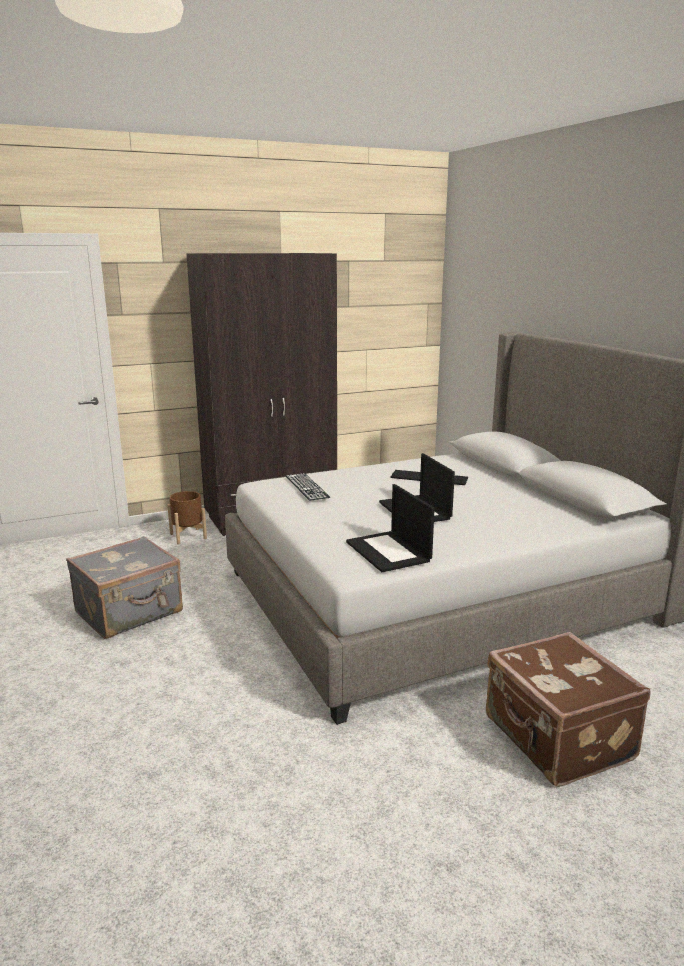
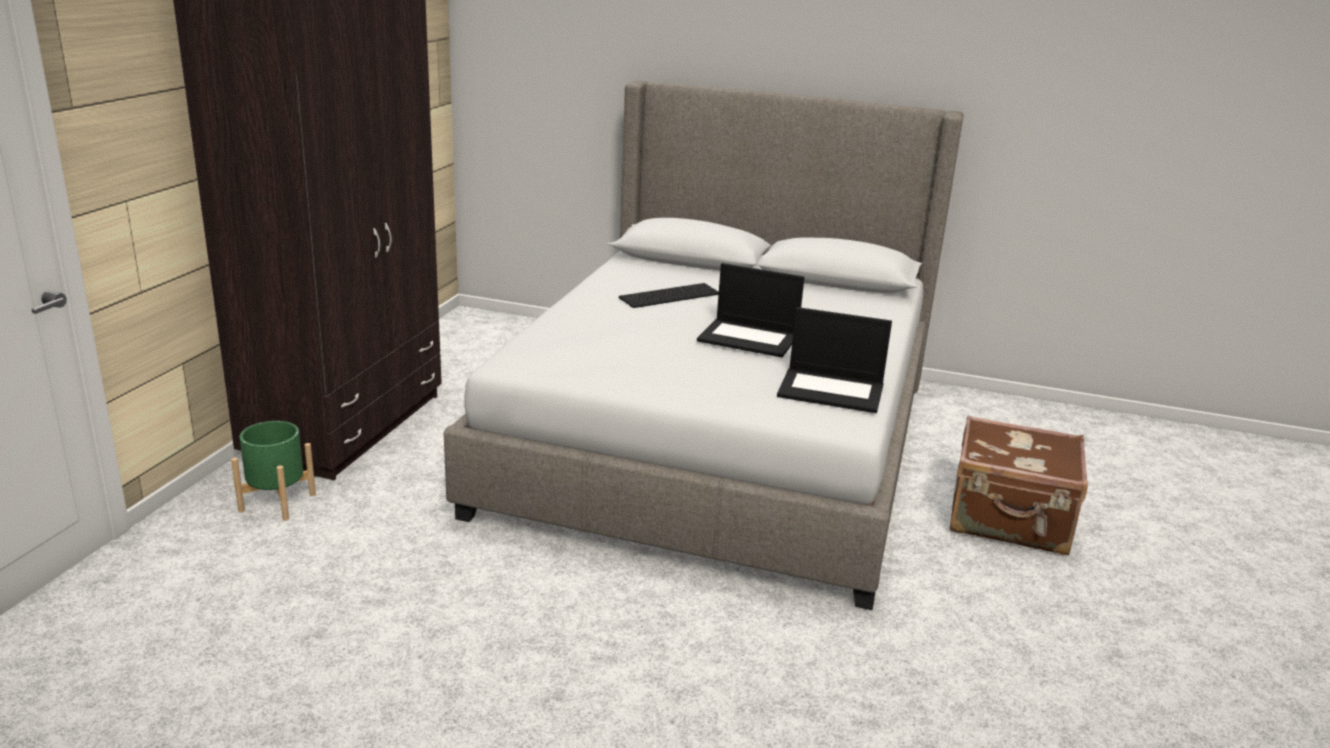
camera: 50 degrees left, 5 degrees up
(130, 613) = (428, 638): grey suitcase -> none
(188, 536) = (278, 502): brown planter -> green planter
(307, 486) = (584, 348): keyboard -> none

